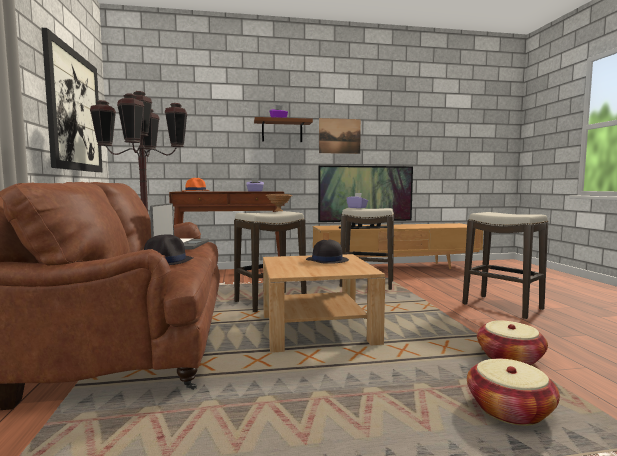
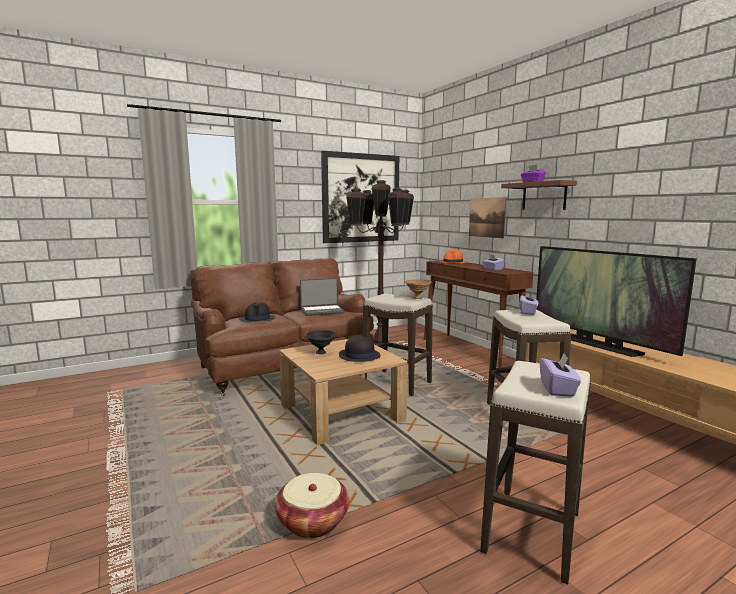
camera: 70 degrees right, 5 degrees up
(304, 267) = (321, 353): none -> black bowl
(339, 136) = (617, 199): picture -> picture (486, 217)
(509, 410) = (199, 511): basket -> none
(522, 213) = (558, 389): none -> purple tissue box

